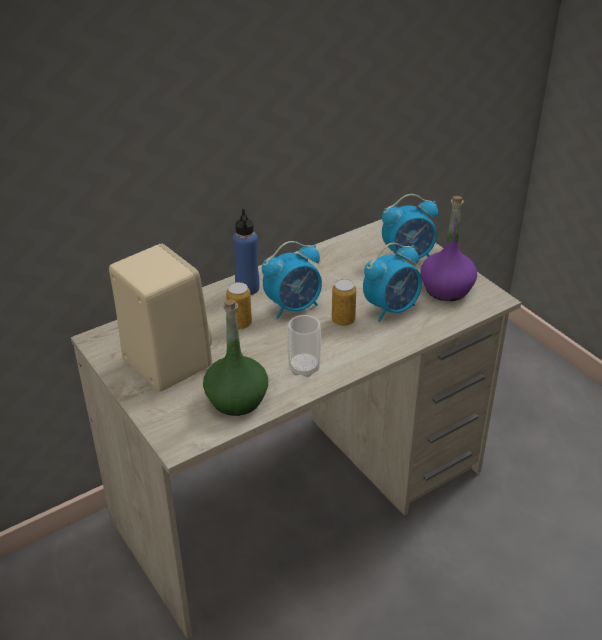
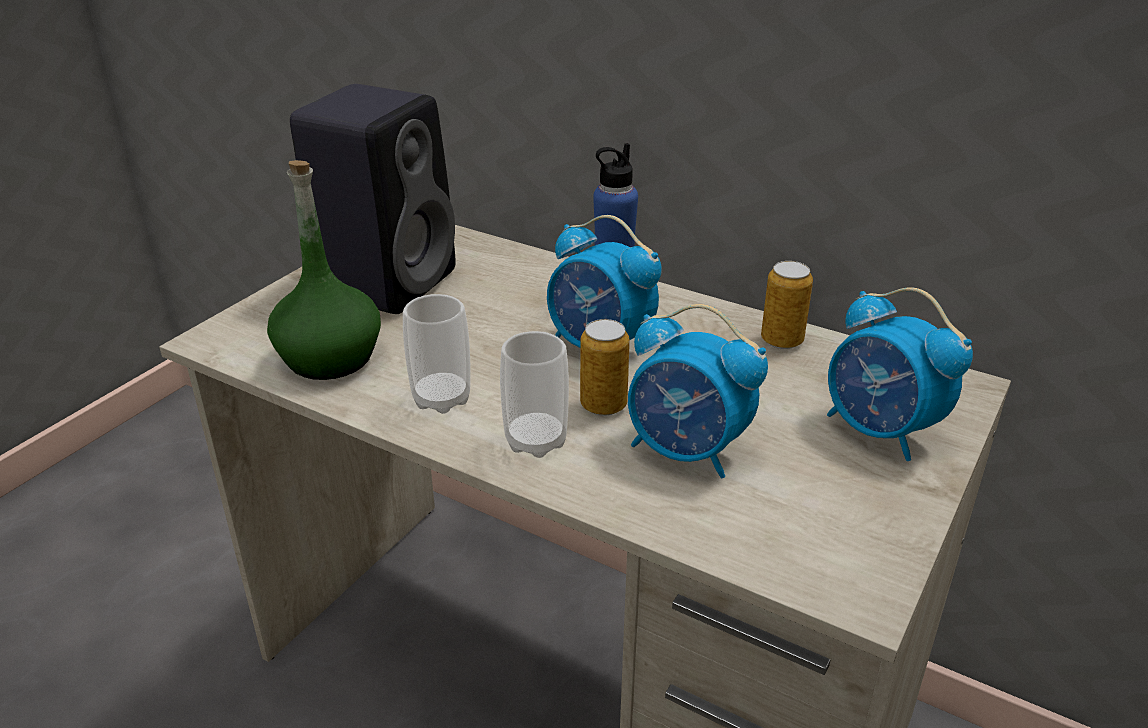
camera: 65 degrees right, 5 degrees down
(164, 361) = (388, 280): beige speaker -> black speaker
(240, 323) = (517, 312): can -> can (782, 340)
(357, 347) = (536, 441): none -> cup
(446, 289) = (823, 510): purple bottle -> none

